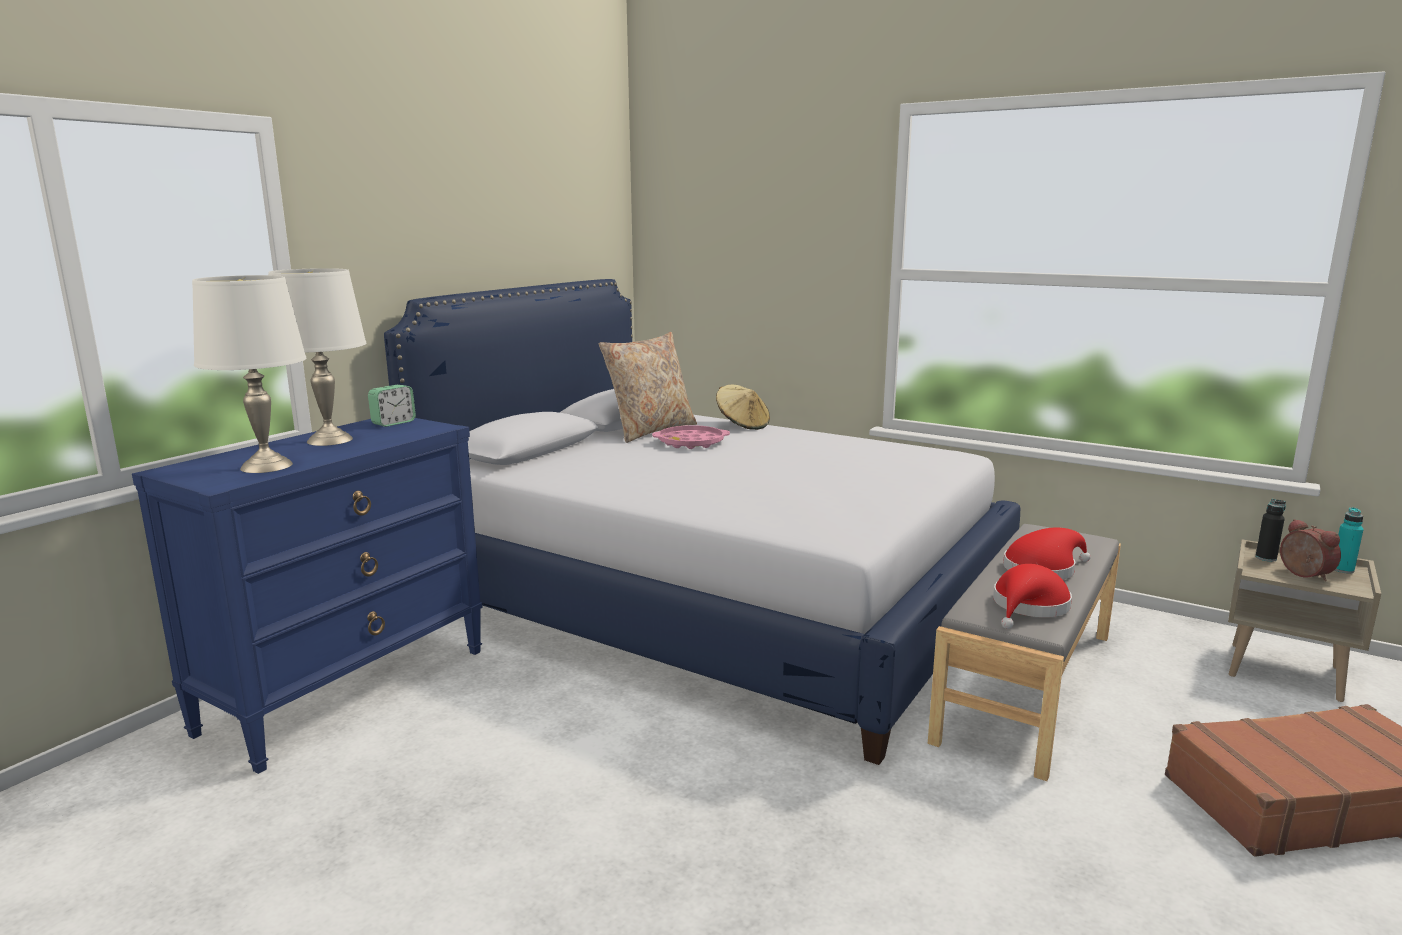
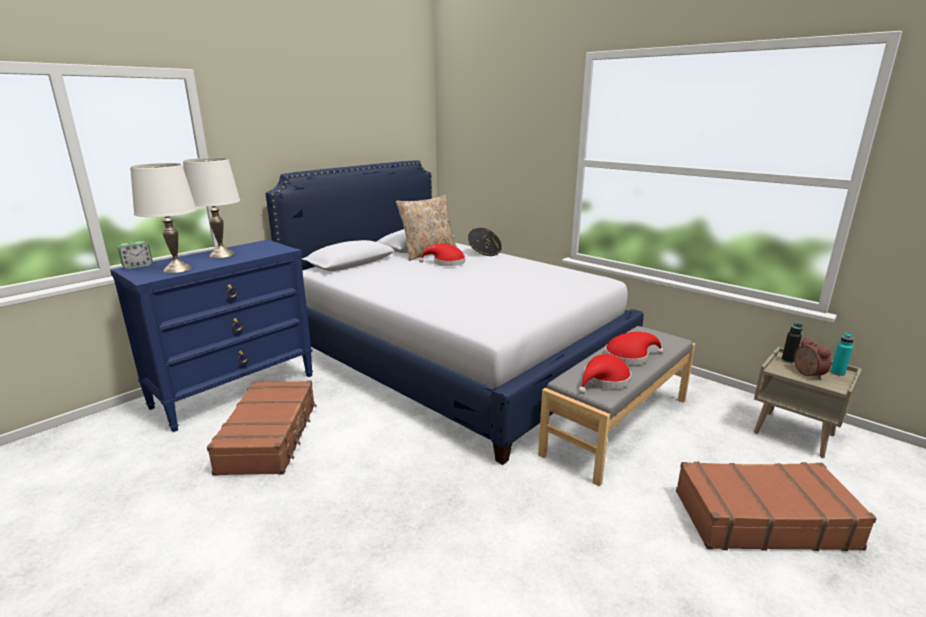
camera: 10 degrees right, 5 degrees up
(393, 423) = (263, 245): alarm clock -> alarm clock (138, 266)
(451, 763) = (270, 437): none -> brown suitcase
(691, 443) = (446, 263): pink tray -> red hat
(742, 425) = (484, 253): beige hat -> black hat

